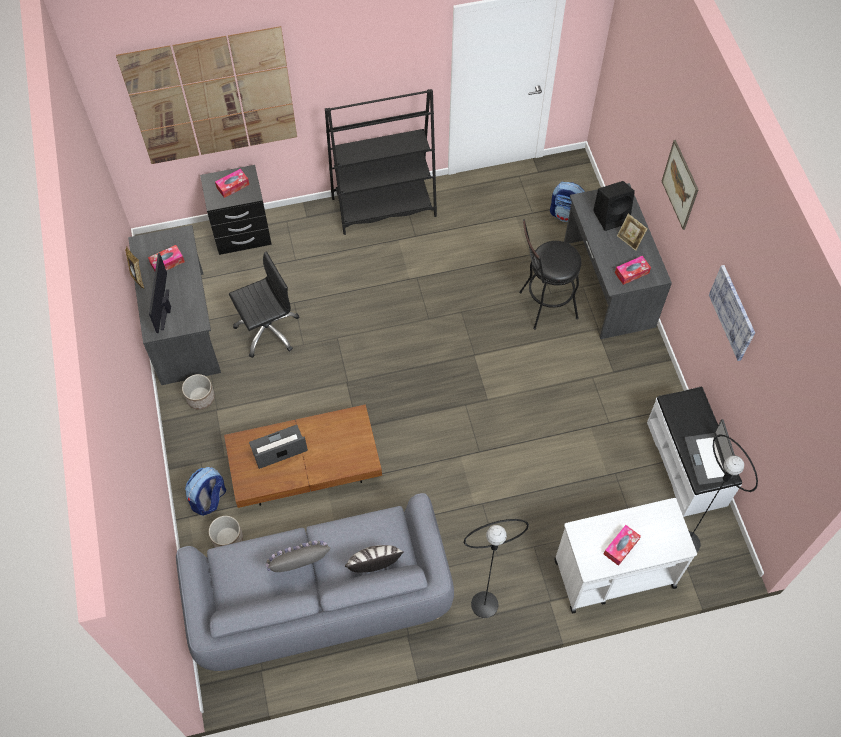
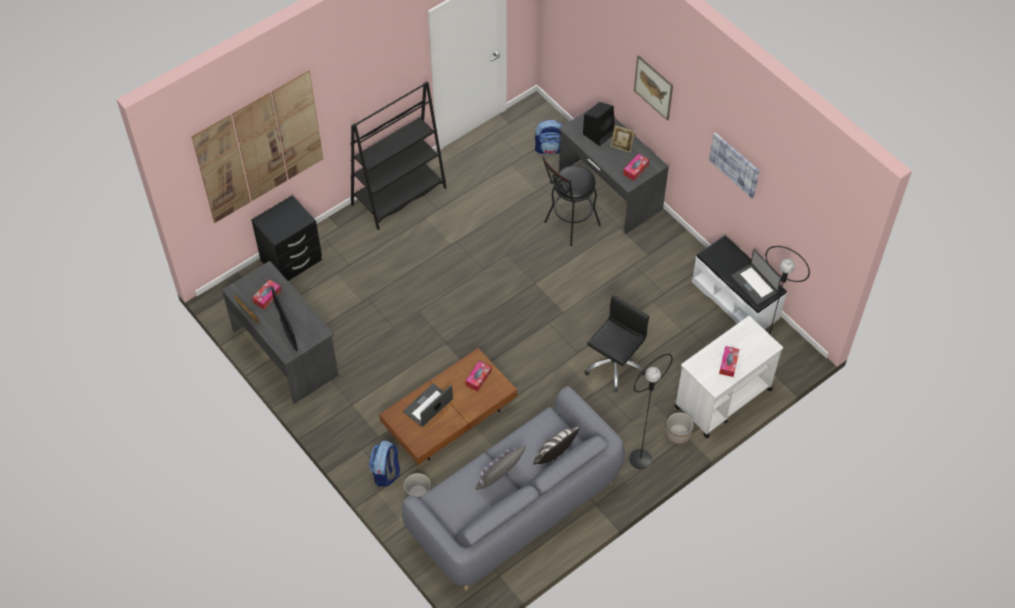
camera: 25 degrees left, 5 degrees down
(200, 398) = (333, 400): planter -> planter (678, 434)
(233, 186) = (284, 218): tissue box -> tissue box (478, 378)
(267, 330) = (358, 328): black office chair -> black office chair (614, 365)

